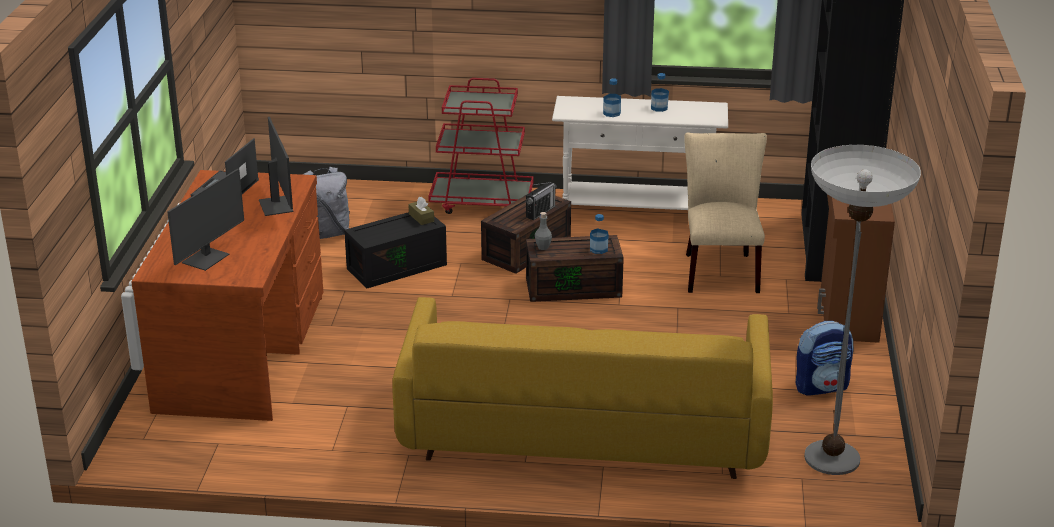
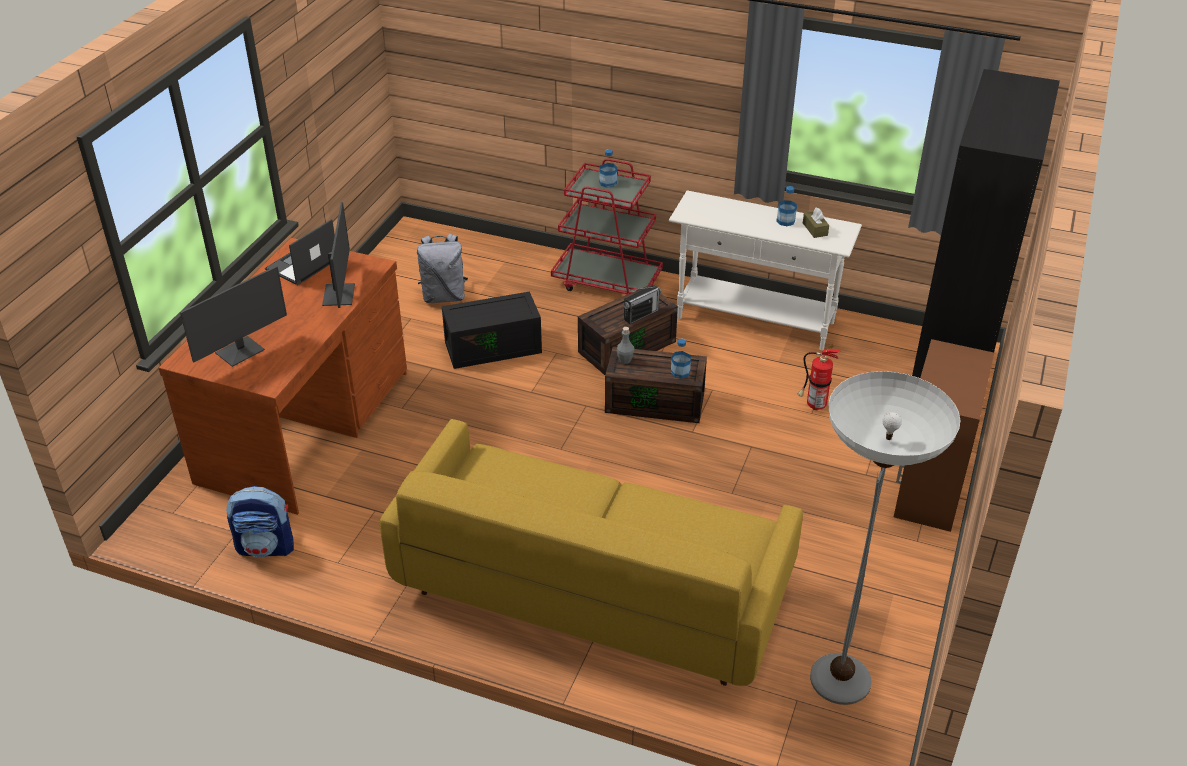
camera: 15 degrees right, 10 degrees up
(421, 218) = (521, 303): brown tissue box -> brown tissue box (815, 229)
(612, 113) = (733, 221): bottle -> bottle (608, 183)
(719, 270) = (813, 405): beige chair -> fire extinguisher
(822, 386) = (865, 579): backpack -> backpack (266, 547)

